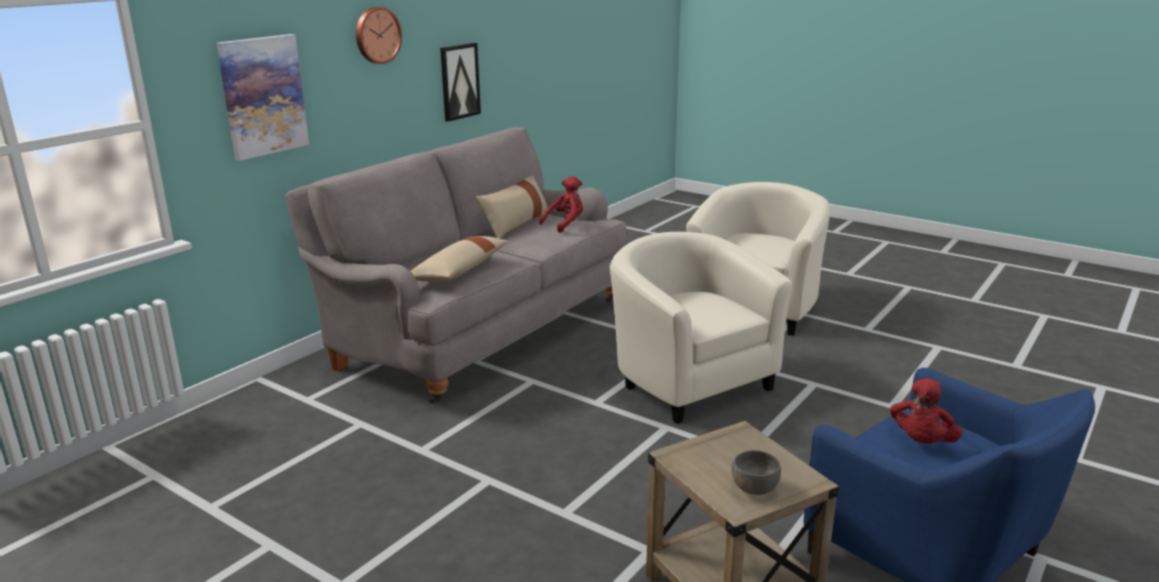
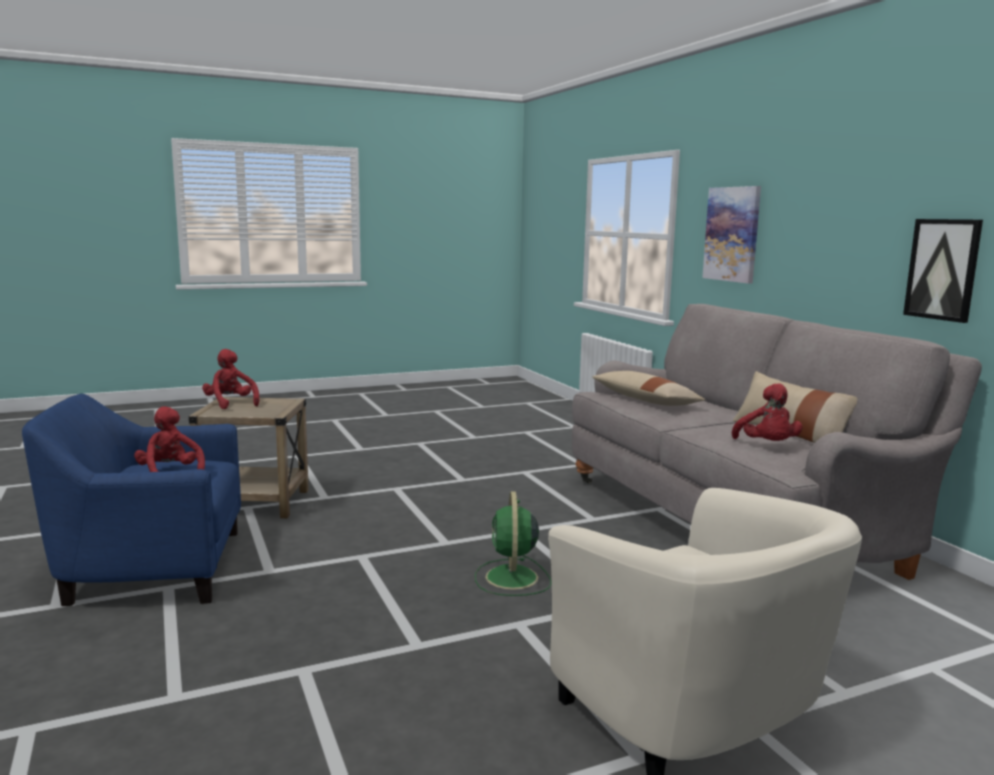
camera: 120 degrees right, 10 degrees down
(377, 35) = (838, 194): wall clock -> none
(688, 381) = (512, 578): beige armchair -> green fan
(754, 487) = (230, 404): grey bowl -> red plush toy

